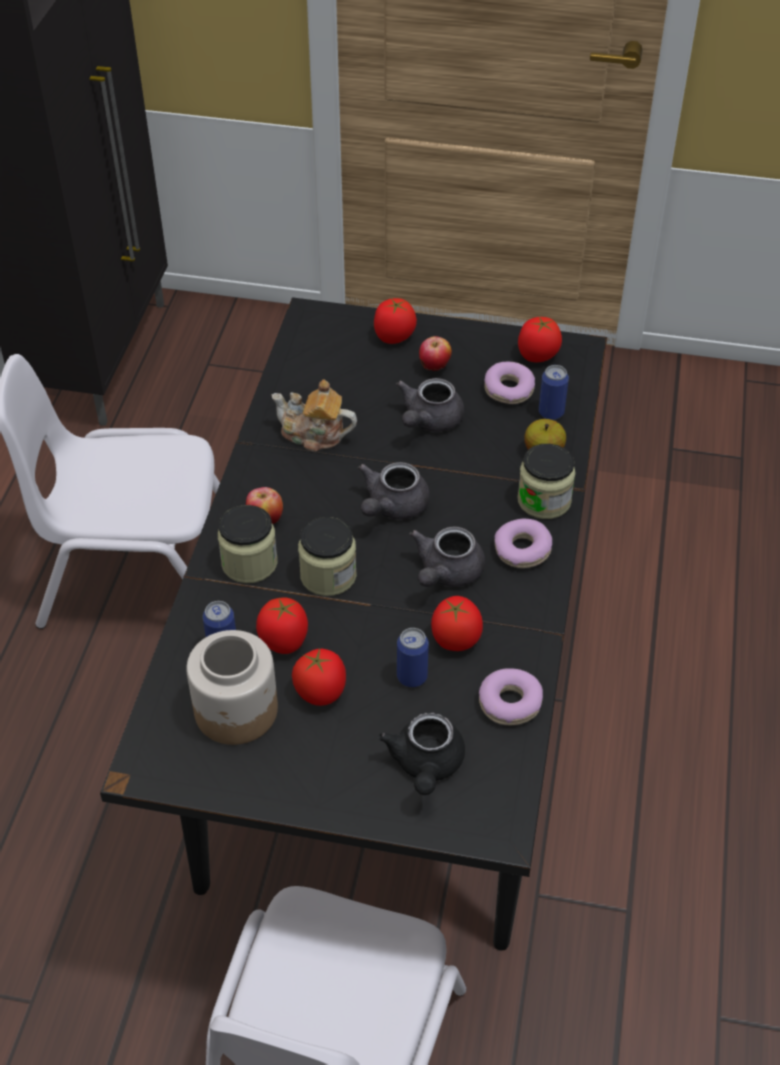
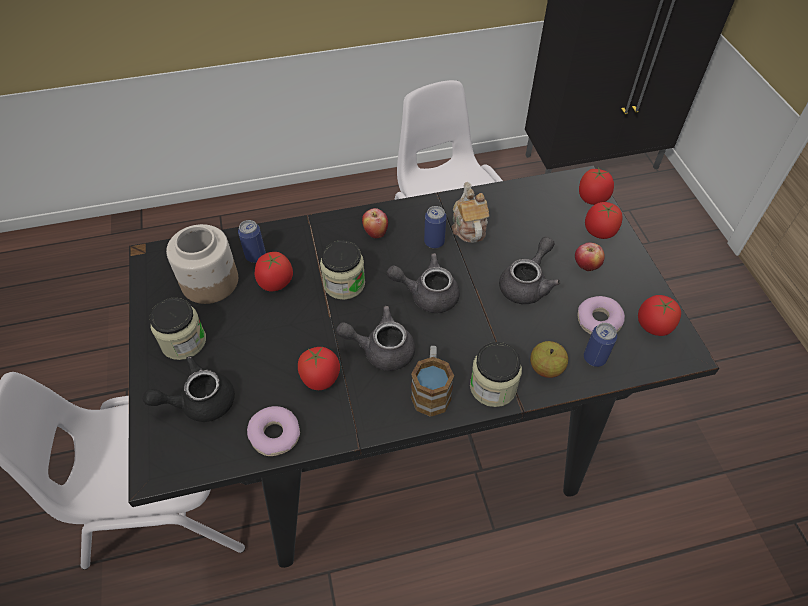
camera: 65 degrees right, 5 degrees up
(249, 563) = (334, 240): jar -> jar (184, 342)
(321, 692) = (241, 318): tomato -> tomato (592, 199)
(412, 677) = (275, 364): can -> can (434, 242)
(428, 421) = (527, 284): grey teapot -> grey teapot turned 120 degrees clockwise
(522, 550) = (431, 390): donut -> mug

